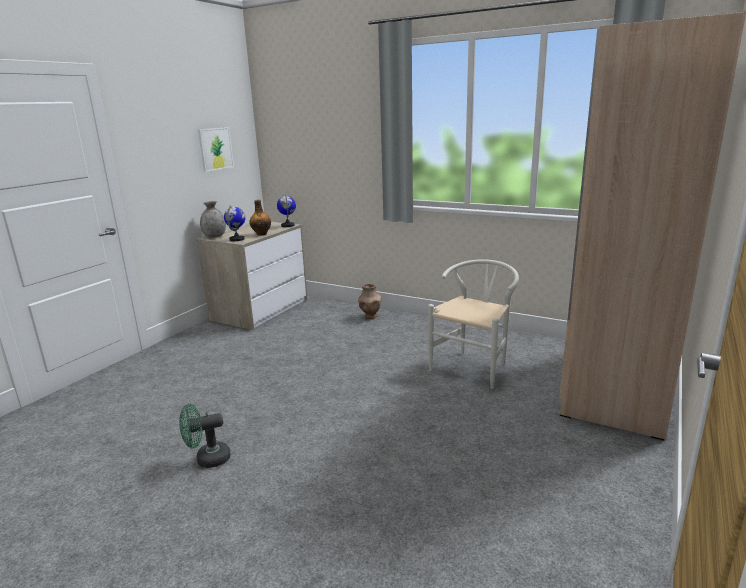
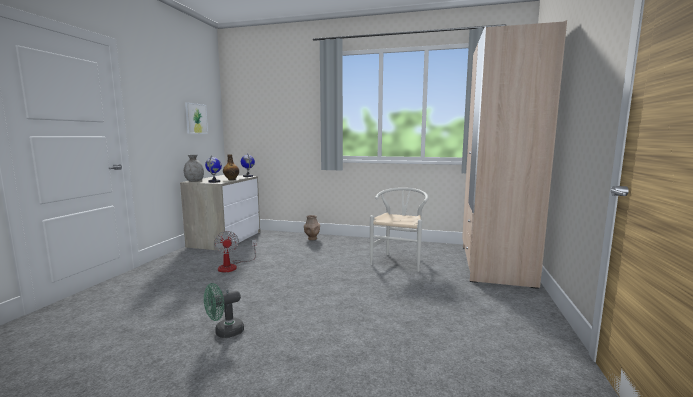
camera: 15 degrees left, 10 degrees down
(252, 357) = (232, 266): none -> fan

